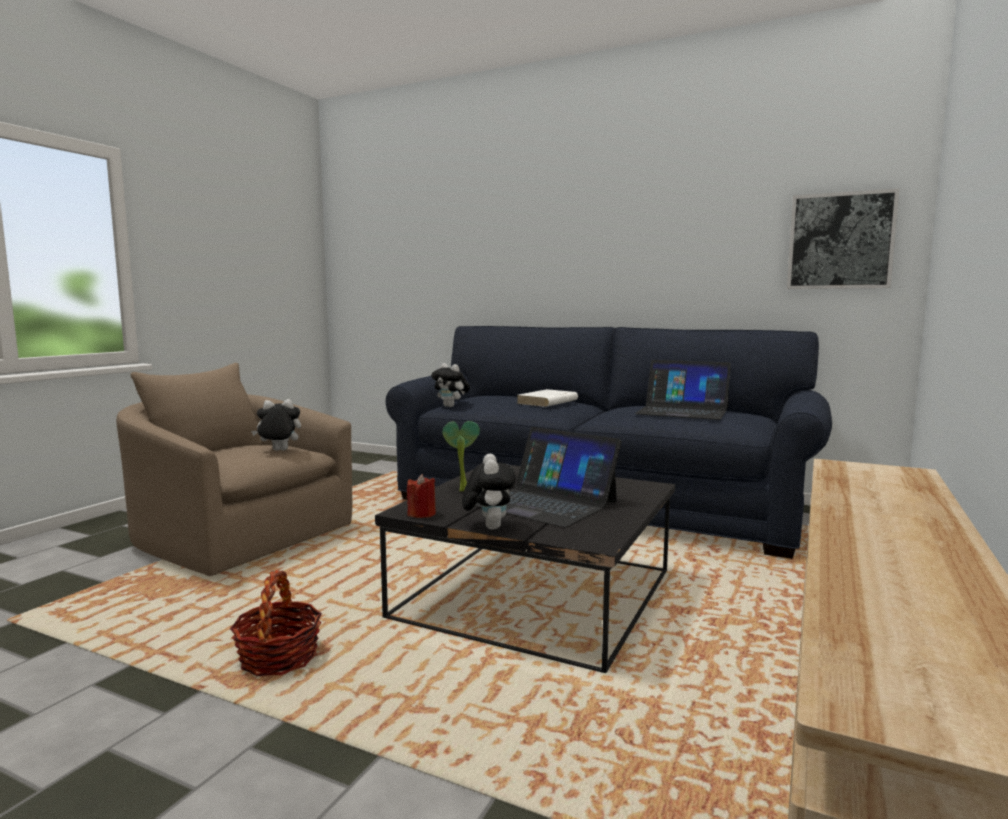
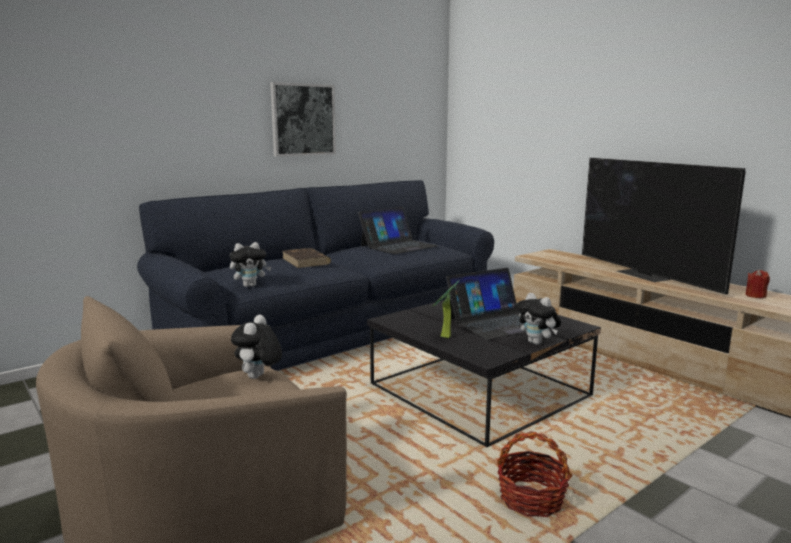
camera: 65 degrees left, 5 degrees up
(421, 514) = (497, 356): red candle -> red candle (755, 296)
(489, 527) = (537, 343): plush toy -> plush toy turned 150 degrees counterclockwise
(547, 402) = (306, 261): white book -> brown book
(840, 241) = (412, 119): picture -> picture (303, 120)
(891, 531) = (645, 275): none -> television

